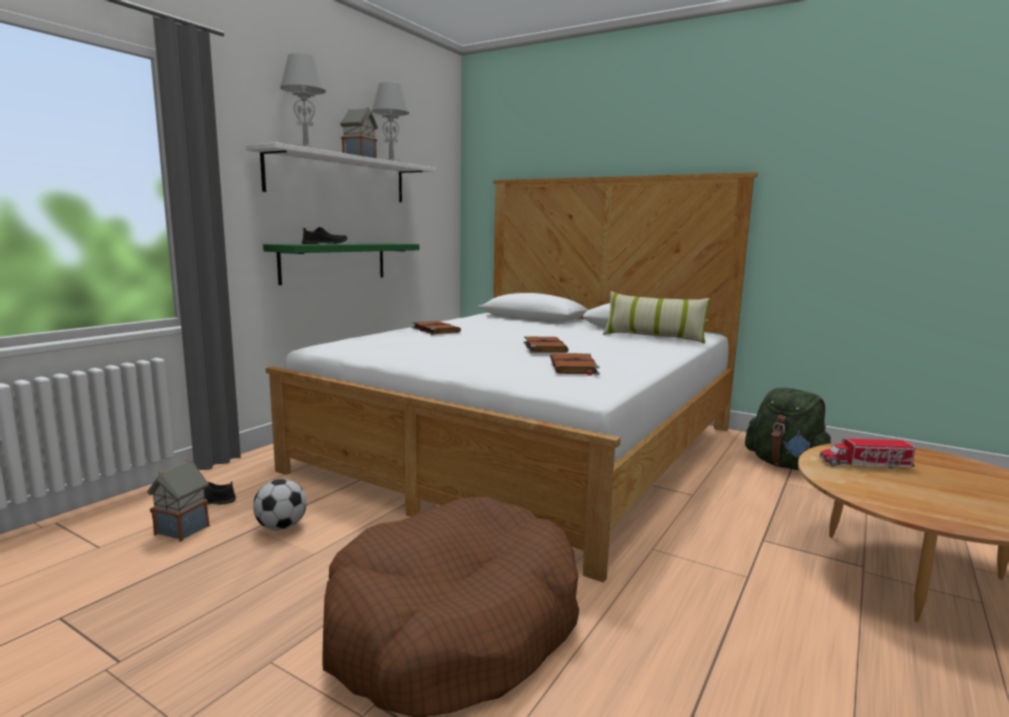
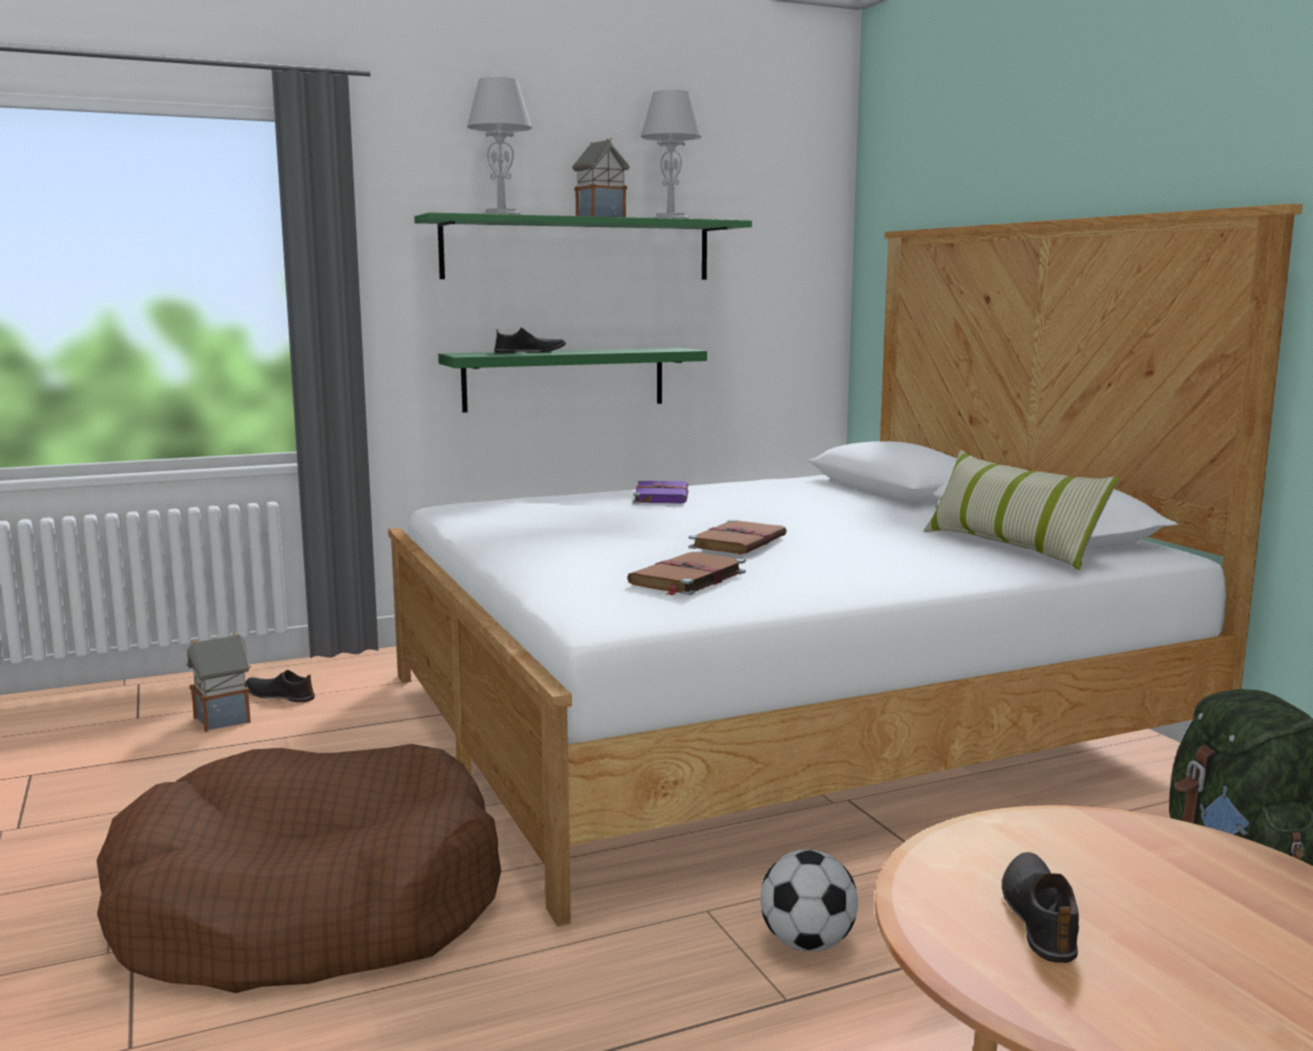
camera: 35 degrees right, 0 degrees up
(281, 527) = (311, 743): football -> football (807, 943)
(339, 178) = (578, 249): white shelf -> green shelf
(435, 330) = (661, 496): brown book -> purple book
(865, 464) = (1072, 856): toy truck -> none
(908, 490) = (1040, 916): none -> black shoe

